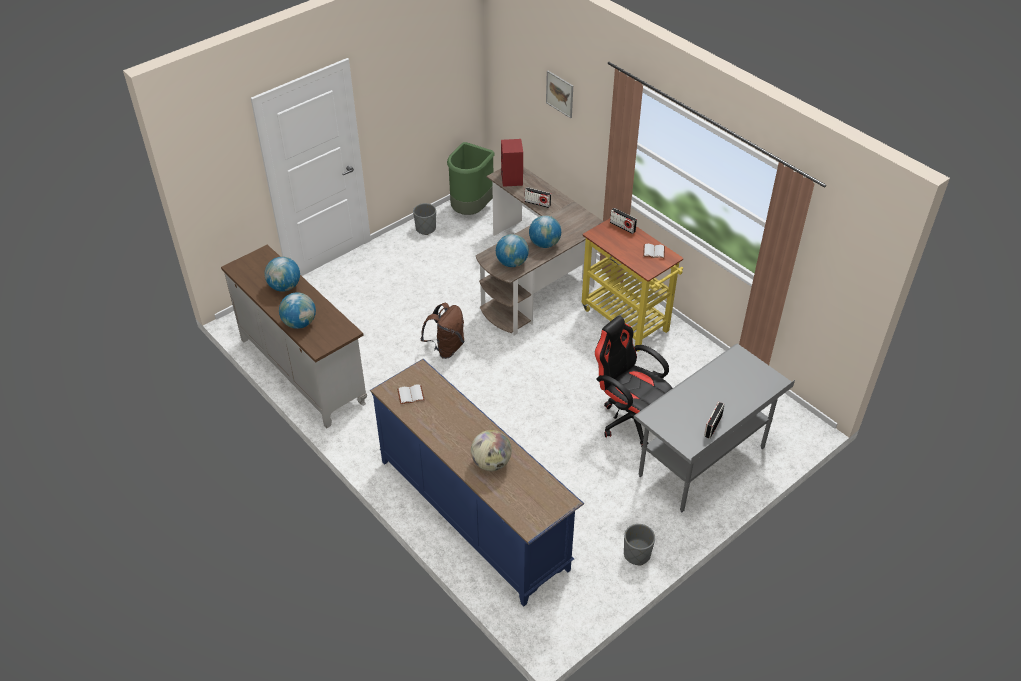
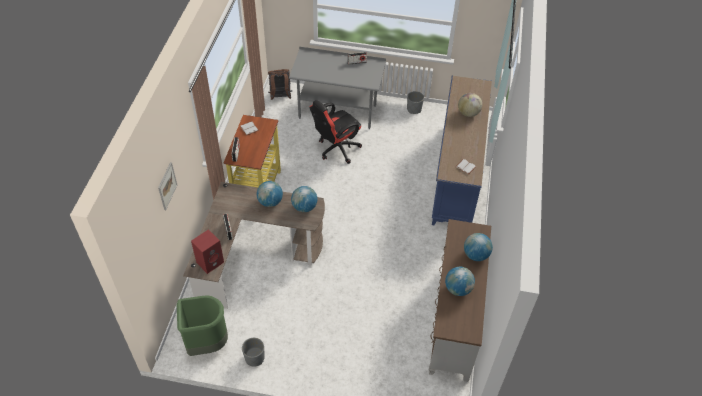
camera: 130 degrees left, 5 degrees up
(446, 348) = (362, 260): brown backpack -> brown backpack (280, 97)
(629, 418) = (335, 150): black office chair -> black office chair turned 45 degrees clockwise

